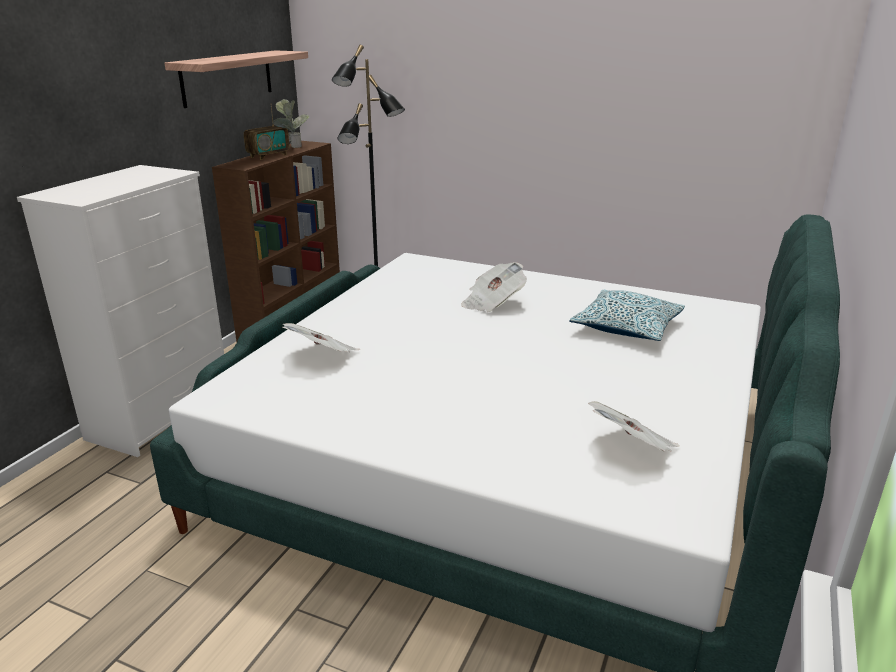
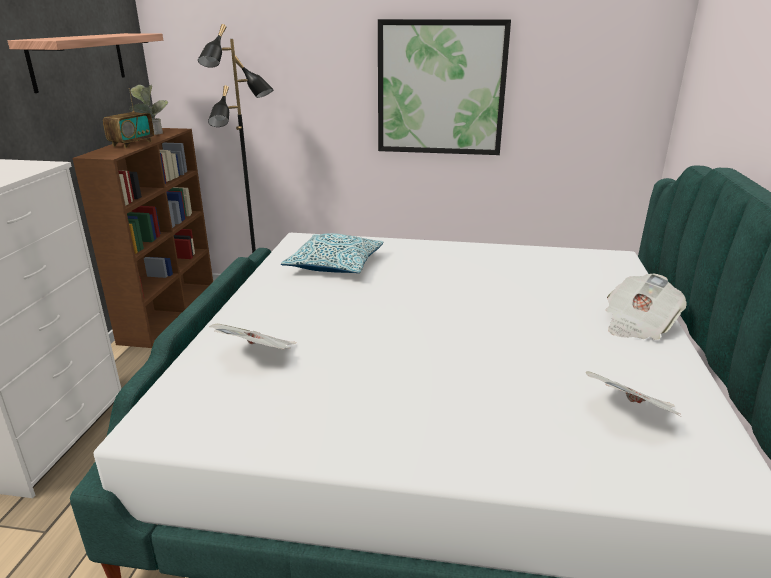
camera: 15 degrees left, 0 degrees up
(492, 303) = (403, 275): newspaper -> newspaper (637, 325)
(574, 114) = (441, 88): none -> picture
(627, 327) = (541, 285): pillow -> pillow (335, 265)

